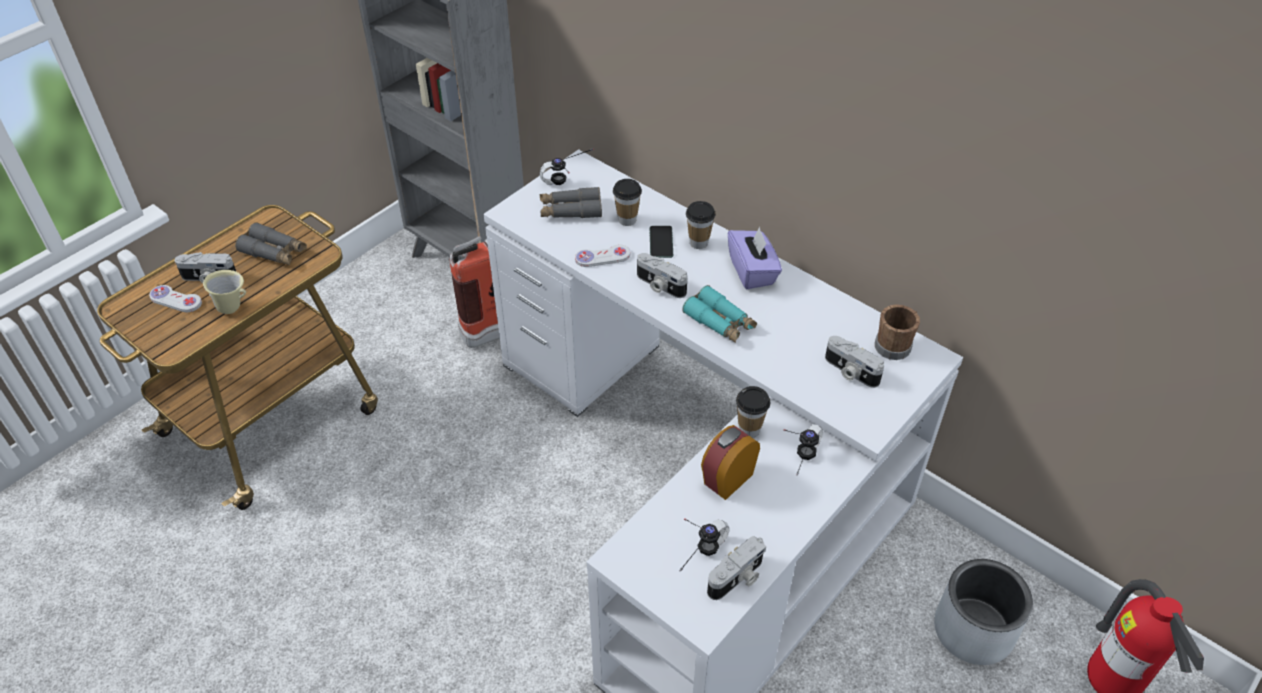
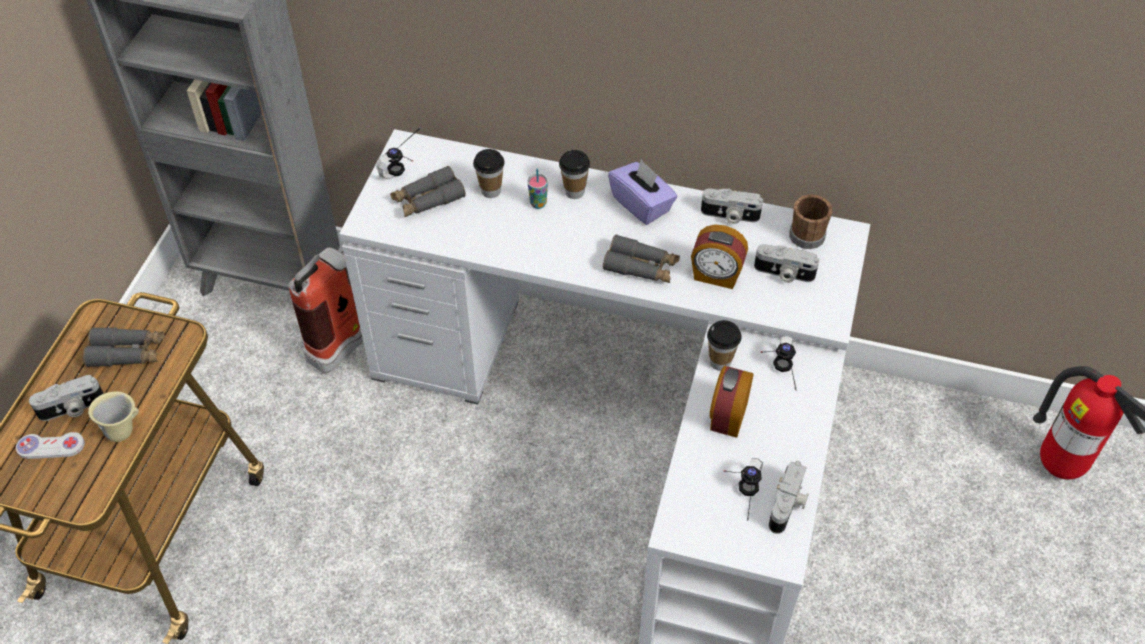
camera: 25 degrees left, 5 degrees up
(602, 257) = (490, 239): white game controller -> none
(659, 285) = (563, 250): camera -> camera (729, 216)
(661, 242) = (538, 204): phone -> cup
(720, 322) = (641, 267): turquoise binoculars -> grey binoculars
(784, 352) = (716, 276): none -> alarm clock
(974, 631) = (934, 464): grey planter -> none

